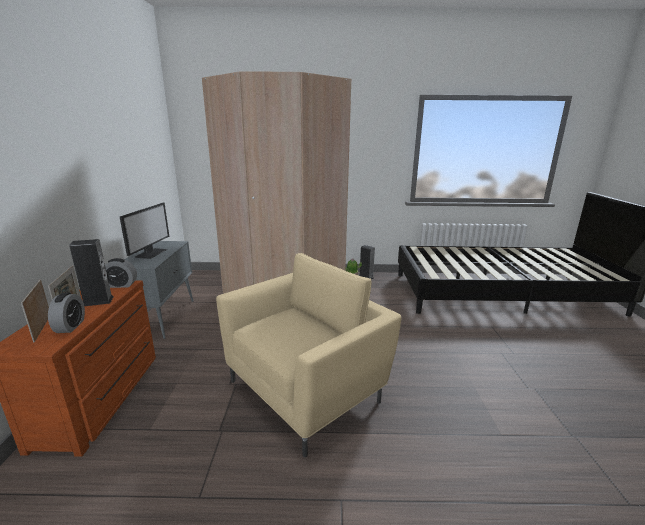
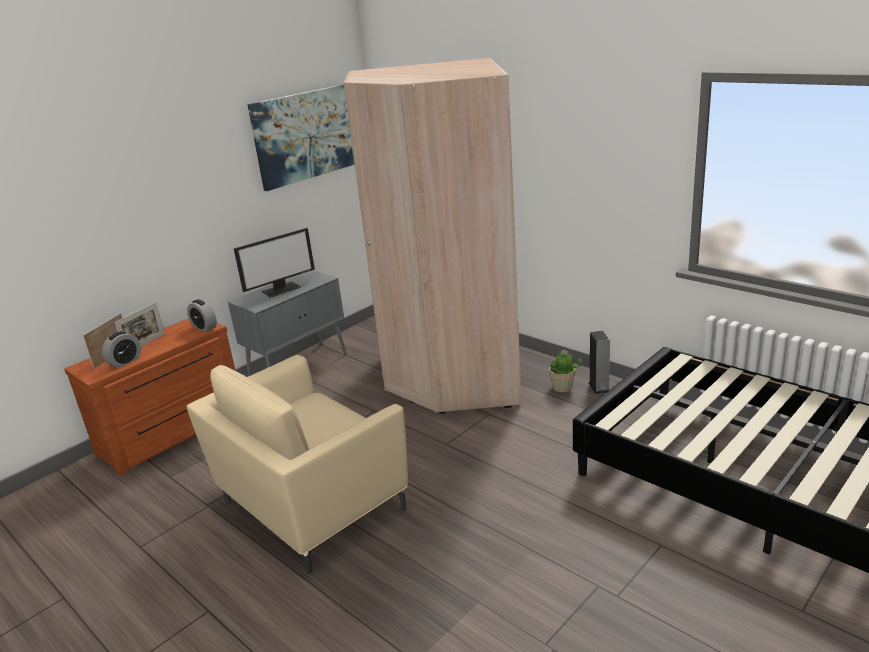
camera: 45 degrees right, 5 degrees up
(98, 301) = (169, 341): speaker -> none
(142, 133) = (307, 135): none -> picture
(306, 391) = (310, 506): beige armchair -> beige armchair turned 135 degrees clockwise

